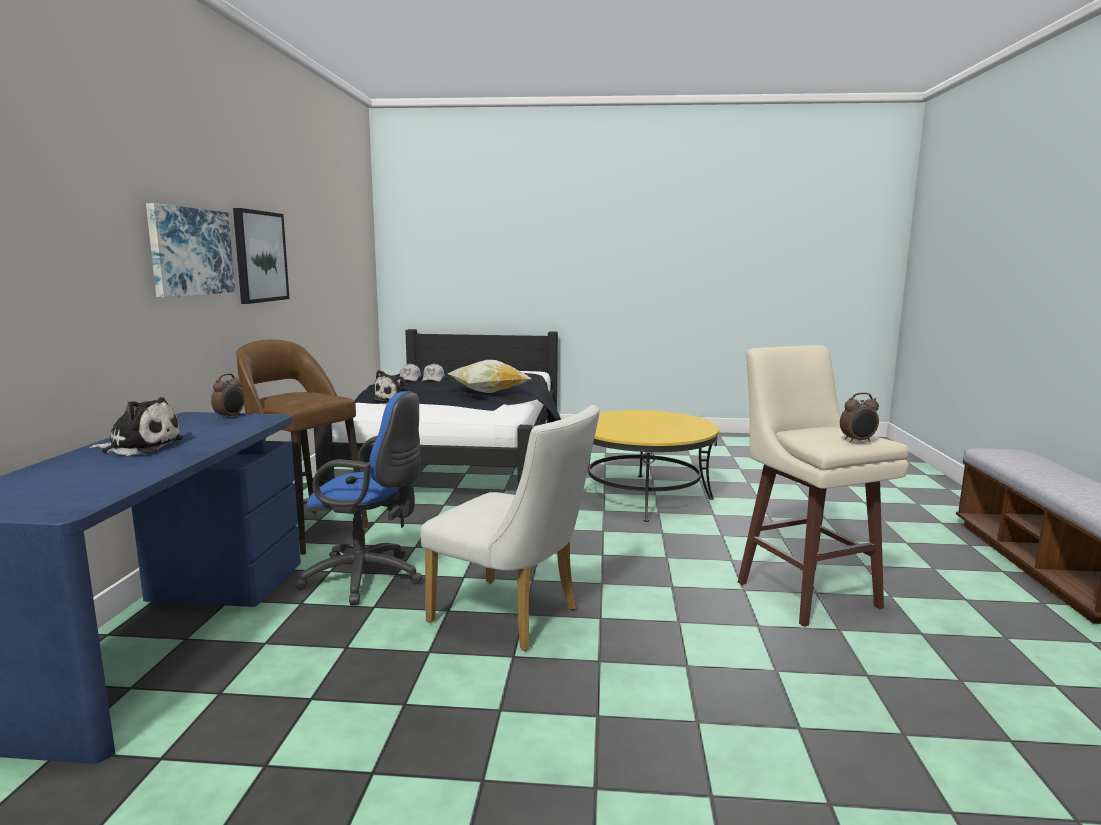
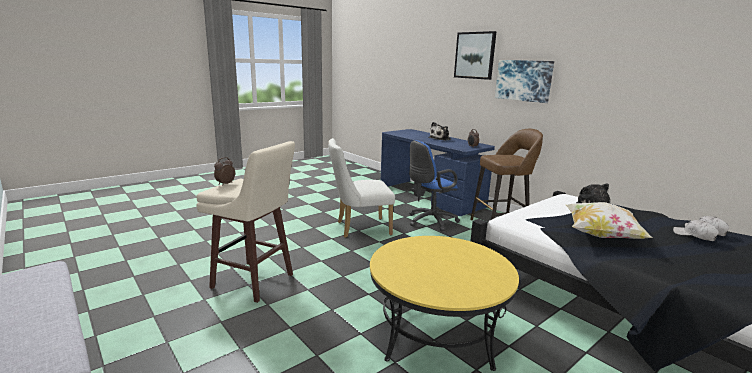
camera: 135 degrees right, 5 degrees up
(260, 256) = (590, 87): picture -> picture (475, 55)

